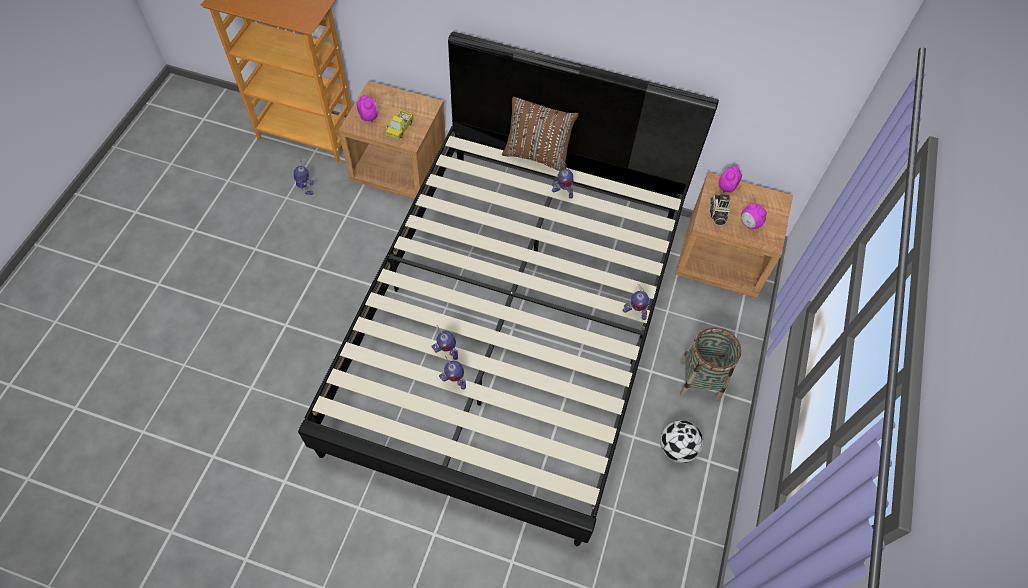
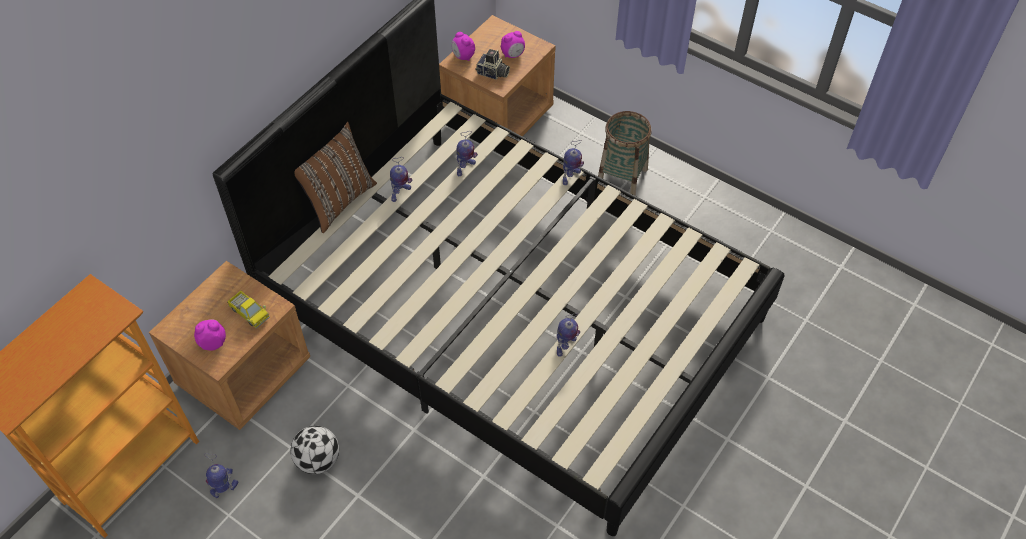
camera: 70 degrees left, 5 degrees down
(454, 382) = (602, 346): toy robot -> toy robot (465, 168)
(677, 448) = (686, 215): football -> football (318, 460)

